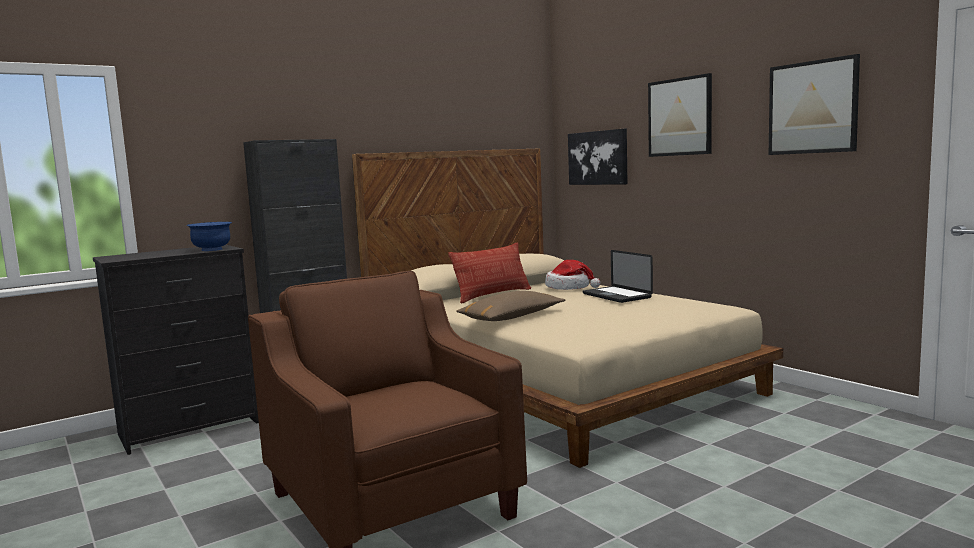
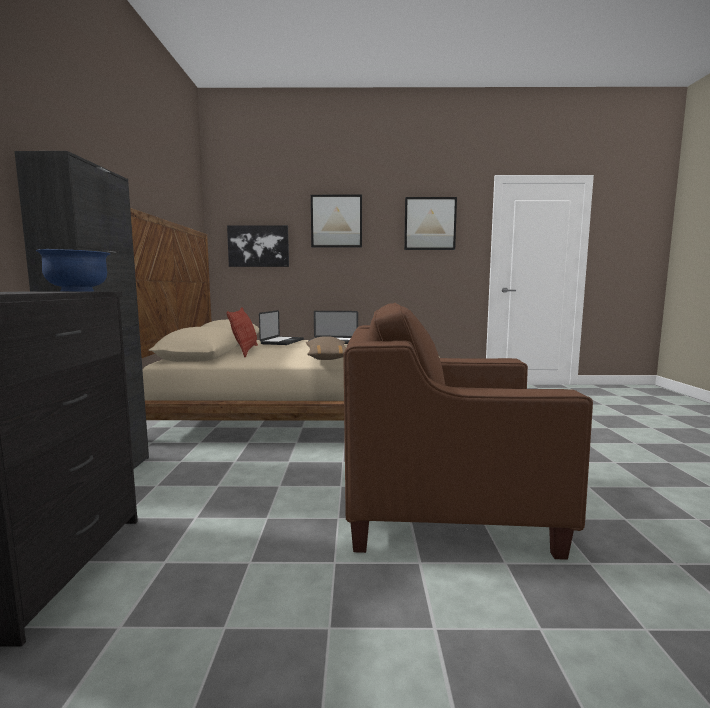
camera: 55 degrees left, 0 degrees up
(569, 287) = (282, 342): hat -> laptop

